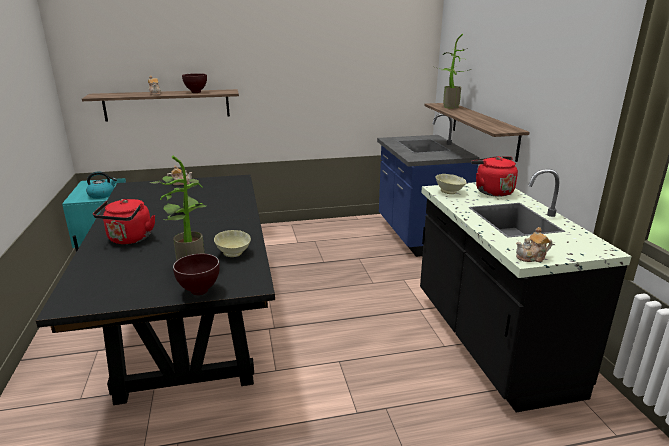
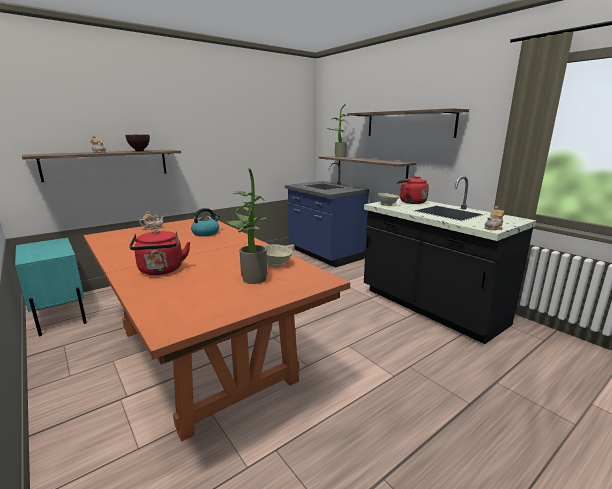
camera: 25 degrees left, 5 degrees down
(102, 195) = (57, 252): kettle -> kettle (206, 233)
(190, 327) = (202, 354): black dining table -> orange dining table
(198, 291) = (287, 293): brown bowl -> none
(527, 74) = (408, 124): none -> shelf

